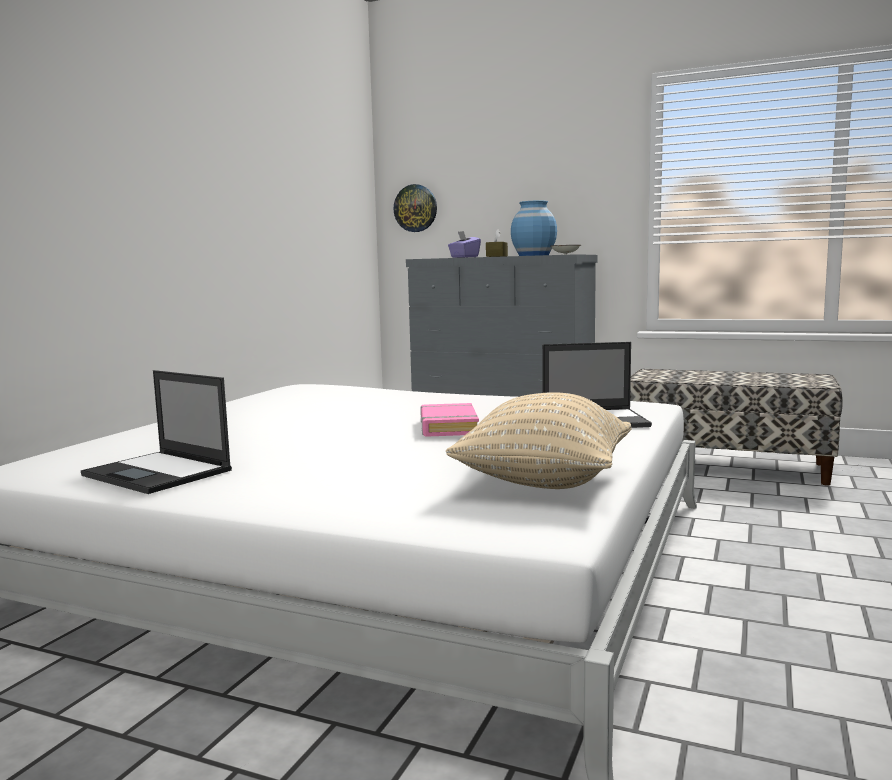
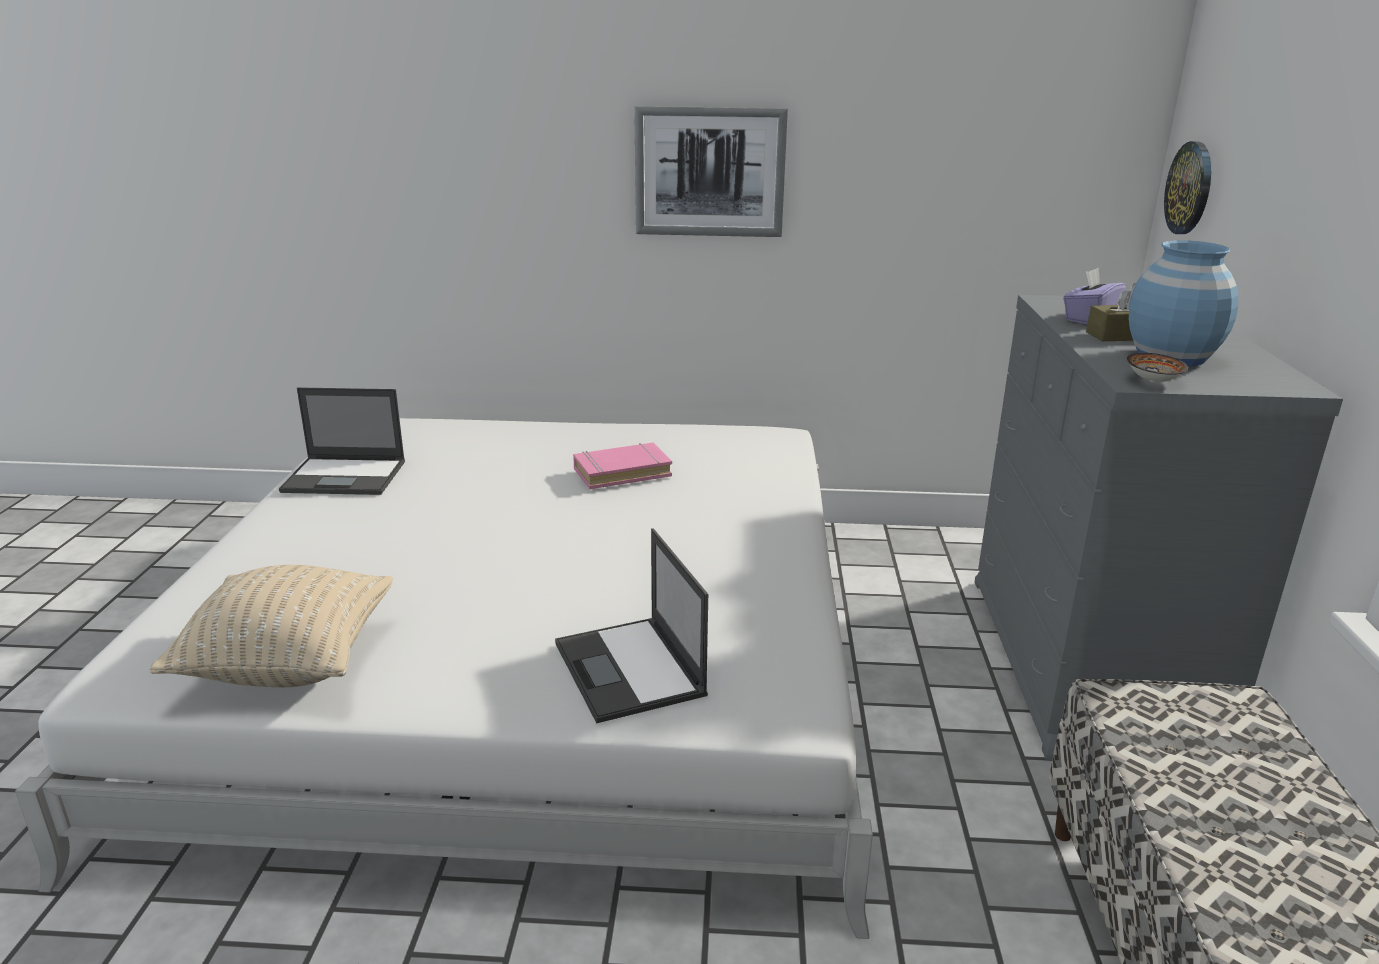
camera: 70 degrees right, 15 degrees up
(158, 473) = (346, 476): laptop -> laptop turned 105 degrees counterclockwise
(210, 192) = (709, 172): none -> picture
(448, 427) = (542, 566): pink book -> pink book (622, 472)

